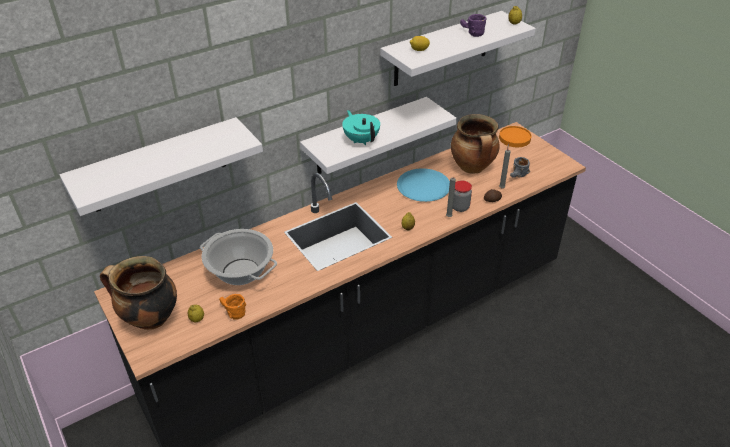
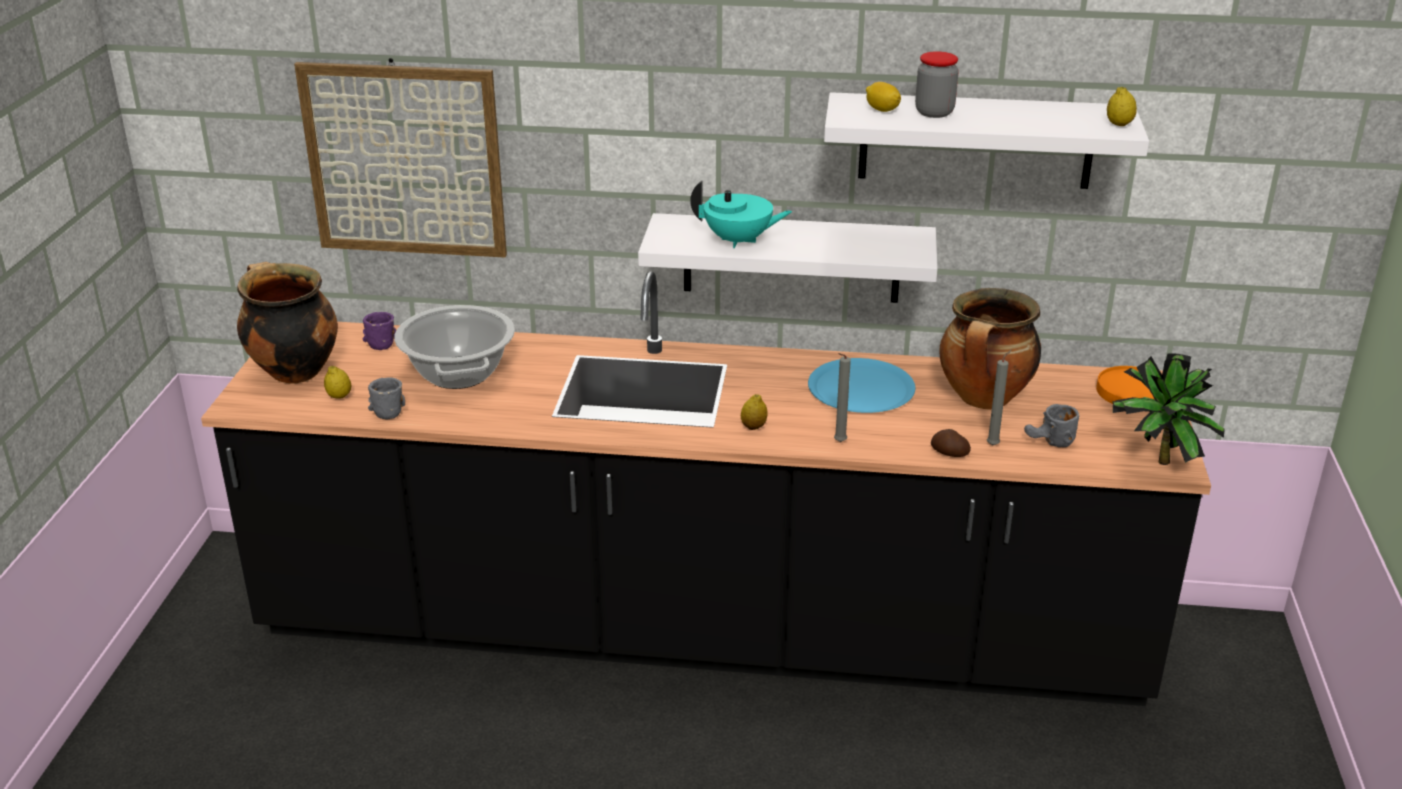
camera: 40 degrees right, 10 degrees down
(158, 166) = (404, 157): white shelf -> picture
(231, 312) = (385, 408): orange mug -> grey mug
(361, 140) = (738, 241): turquoise teapot -> turquoise teapot turned 90 degrees clockwise
(460, 207) = (878, 438): jar -> jar (934, 112)
(471, 33) = (1013, 115): purple mug -> purple mug (379, 341)
(558, 166) = (1154, 461): none -> potted plant

